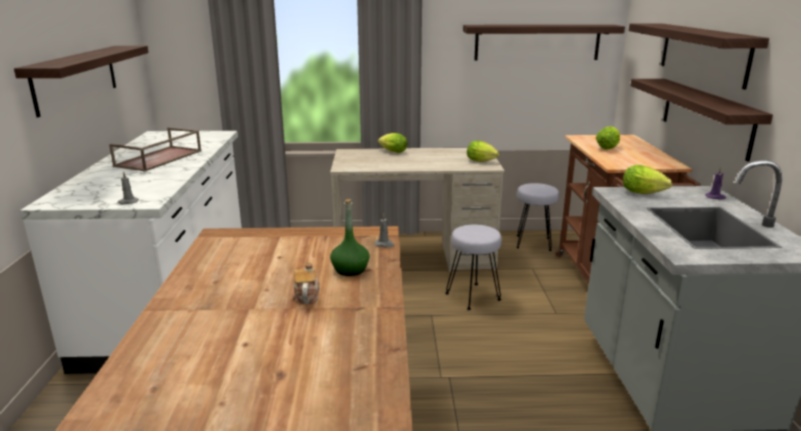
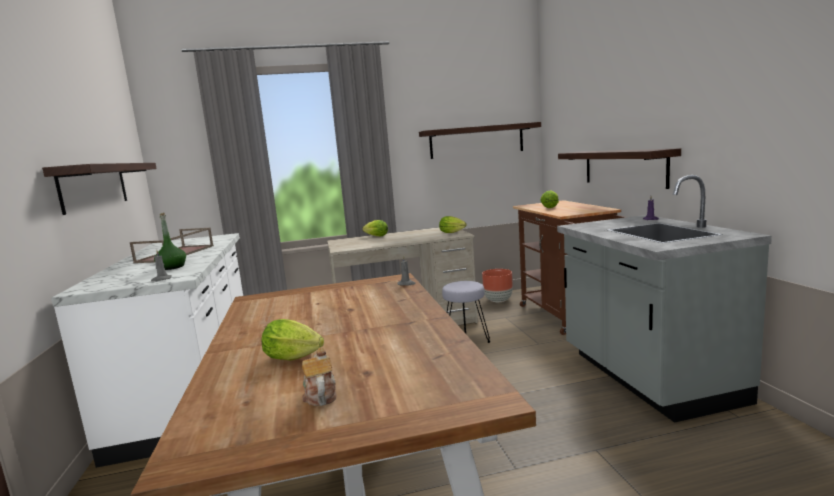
camera: 10 degrees left, 10 degrees down
(306, 296) = (358, 322): teapot -> teapot (320, 395)
(350, 269) = (387, 301): green bottle -> green bottle (172, 267)
(533, 243) = (498, 301): grey stool -> brown planter
(645, 193) = (599, 223): lettuce -> lettuce (296, 358)
(703, 53) = (611, 123): shelf -> none

